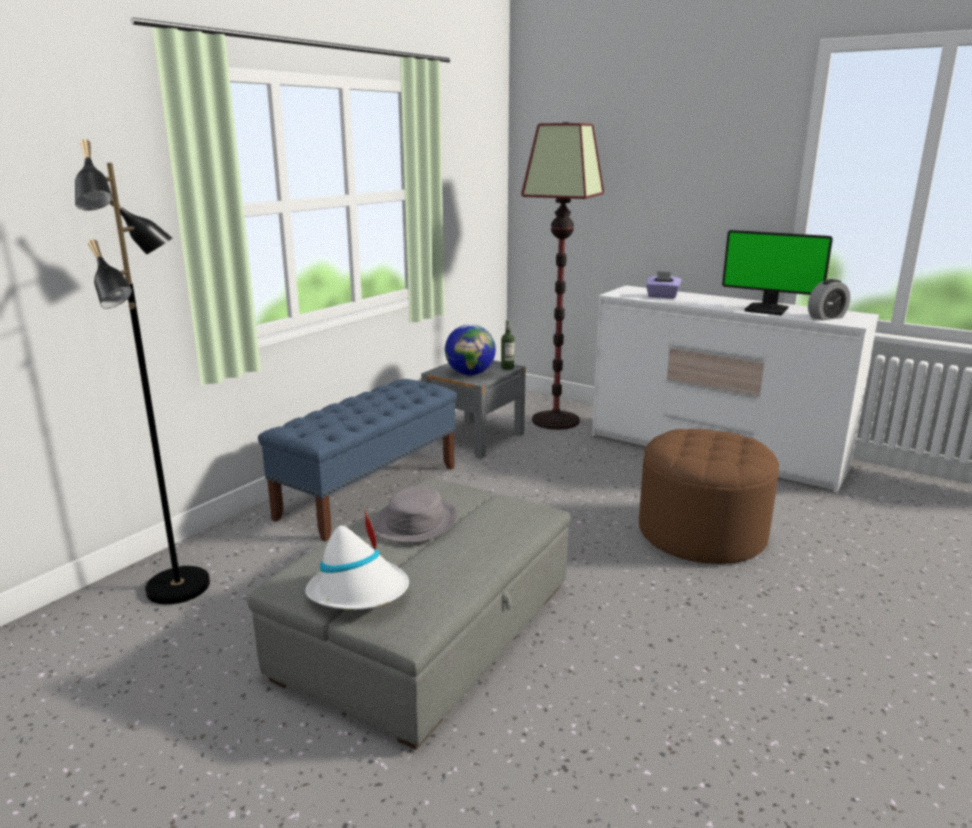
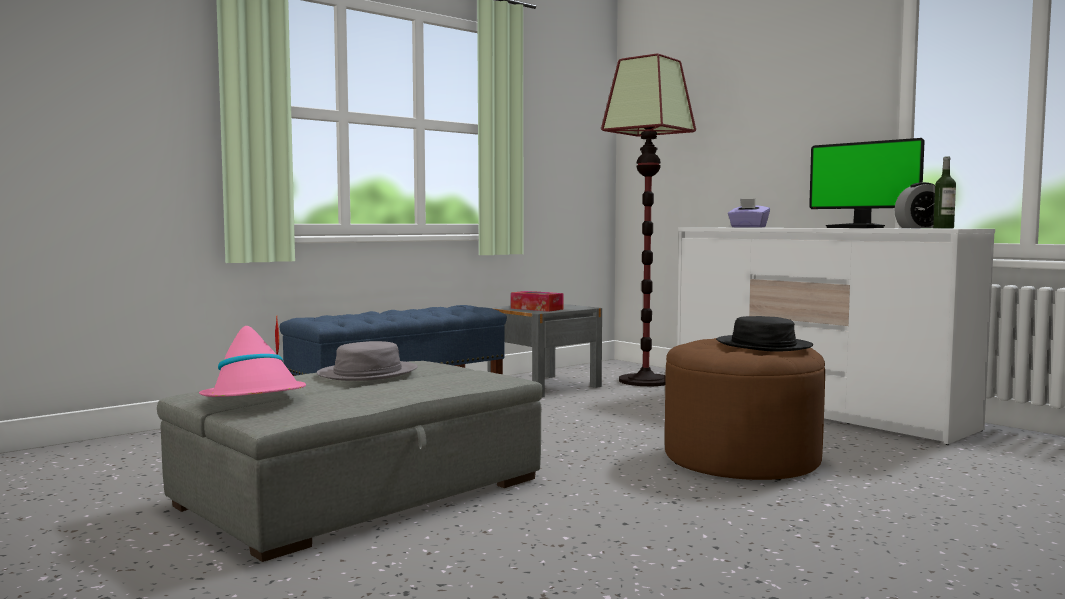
camera: 15 degrees right, 15 degrees down
(180, 587) = (158, 448): black floor lamp -> none
(359, 591) = (256, 399): white hat -> pink hat
(470, 374) = (536, 309): globe -> tissue box
(507, 368) = (580, 307): bottle -> bottle (943, 228)
(727, 446) = (763, 345): none -> black hat

